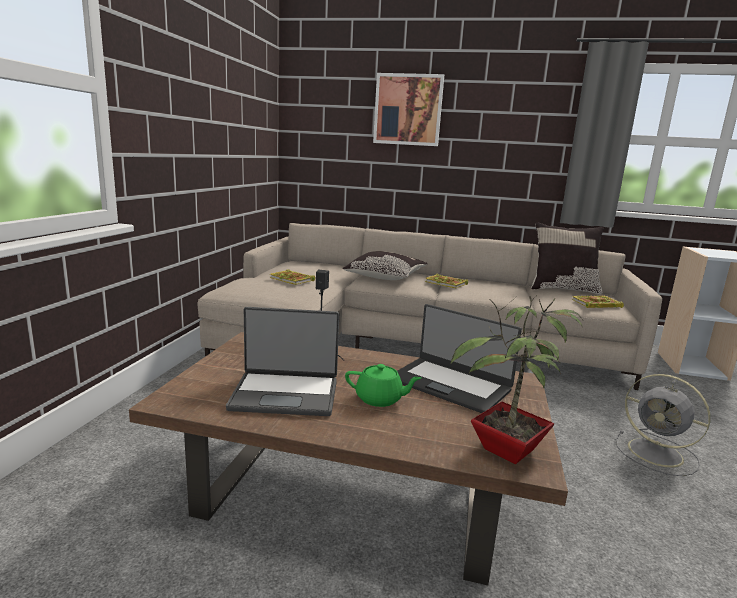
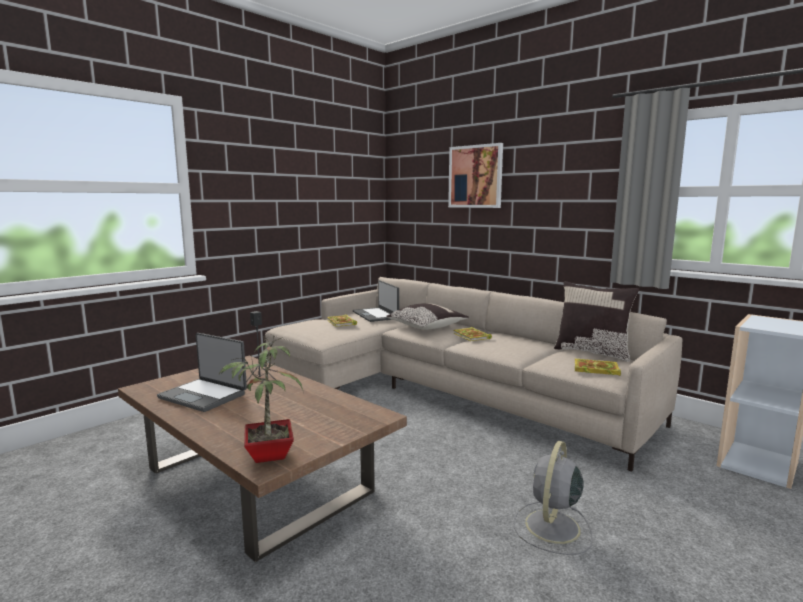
camera: 30 degrees right, 5 degrees down
(380, 399) = (252, 409): green teapot -> none
(450, 384) = (318, 409): laptop -> laptop (376, 315)
(657, 454) = (551, 528): grey fan -> grey fan turned 45 degrees clockwise

